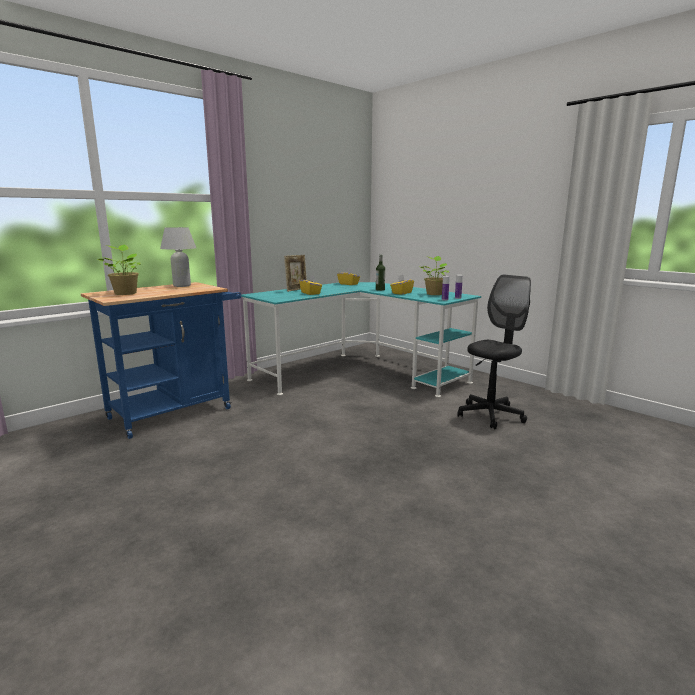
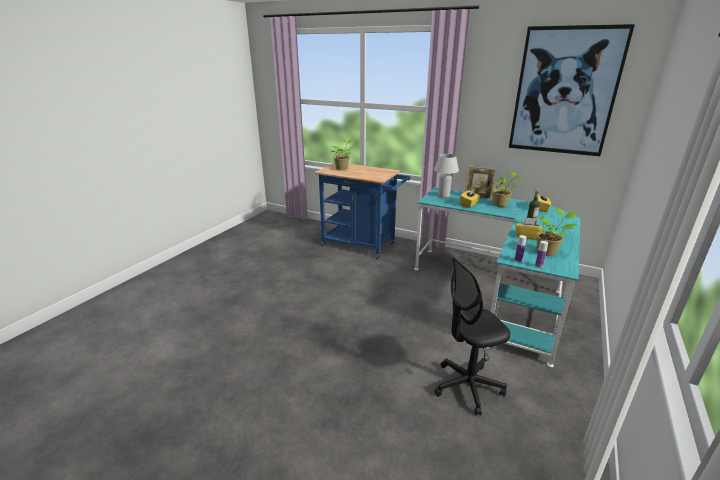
camera: 70 degrees right, 10 degrees up
(182, 285) = (380, 171): white table lamp -> white table lamp (443, 195)
(323, 177) = (564, 92): none -> picture
(325, 288) = (501, 204): none -> potted plant
(490, 415) = (467, 386): black office chair -> black office chair turned 135 degrees clockwise

